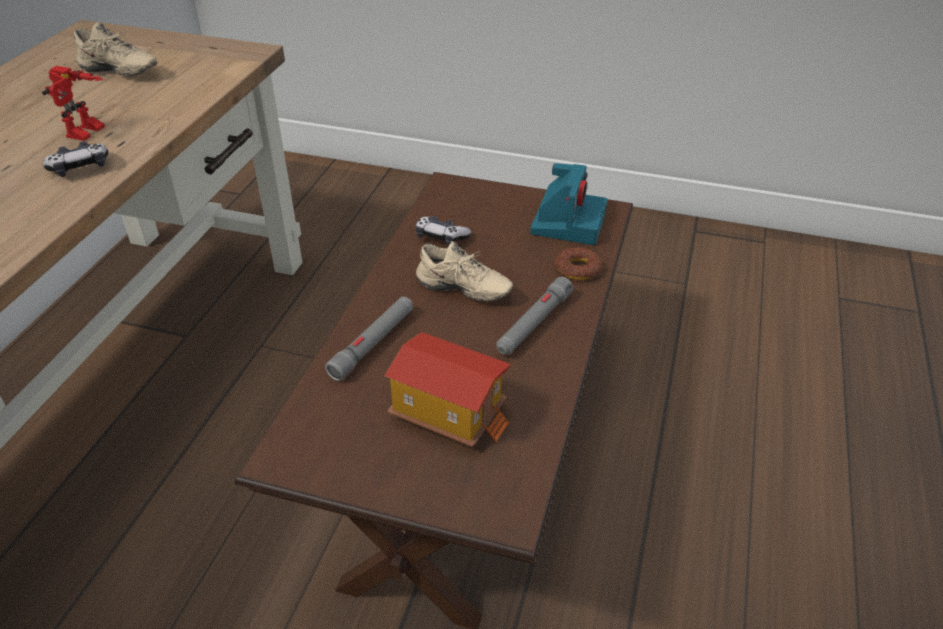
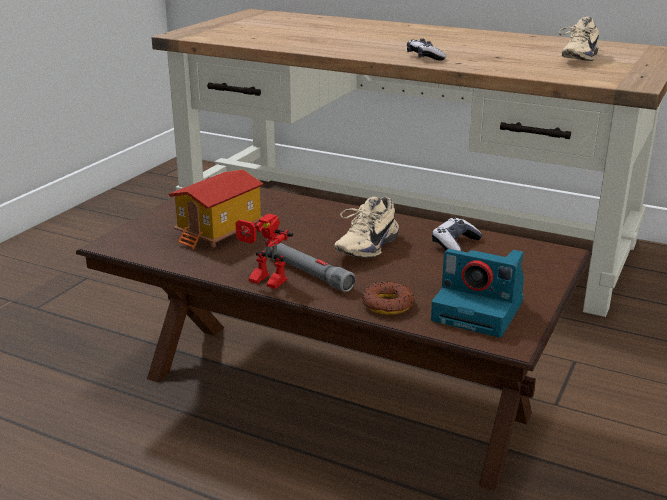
camera: 100 degrees right, 15 degrees down
(87, 134) = (473, 56): toy robot -> toy robot (263, 281)
(373, 343) = (310, 212): grey flashlight -> none

